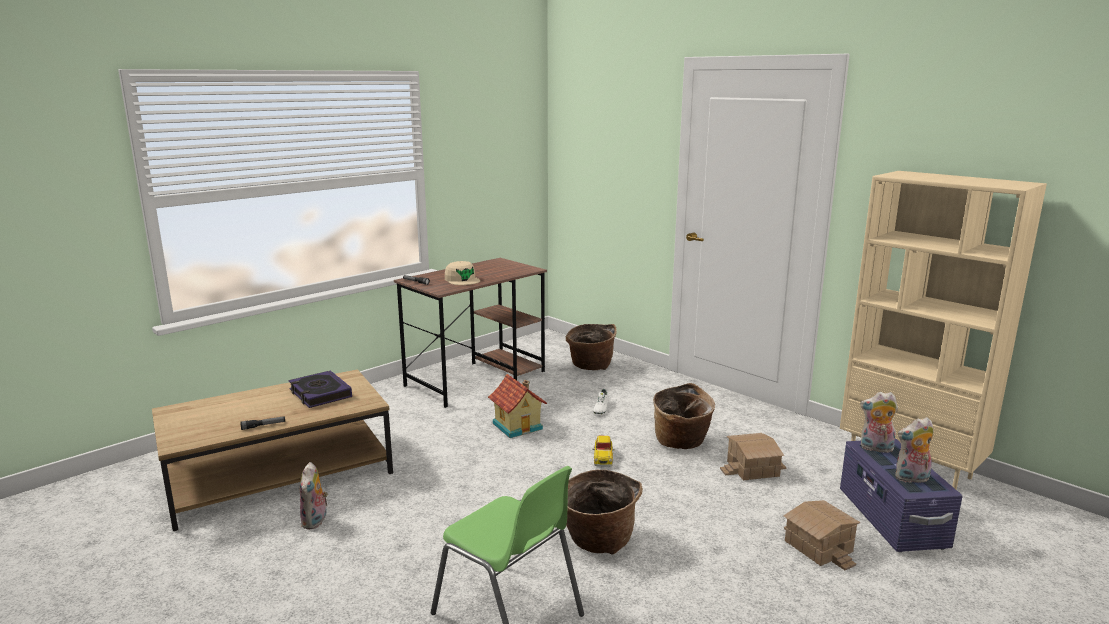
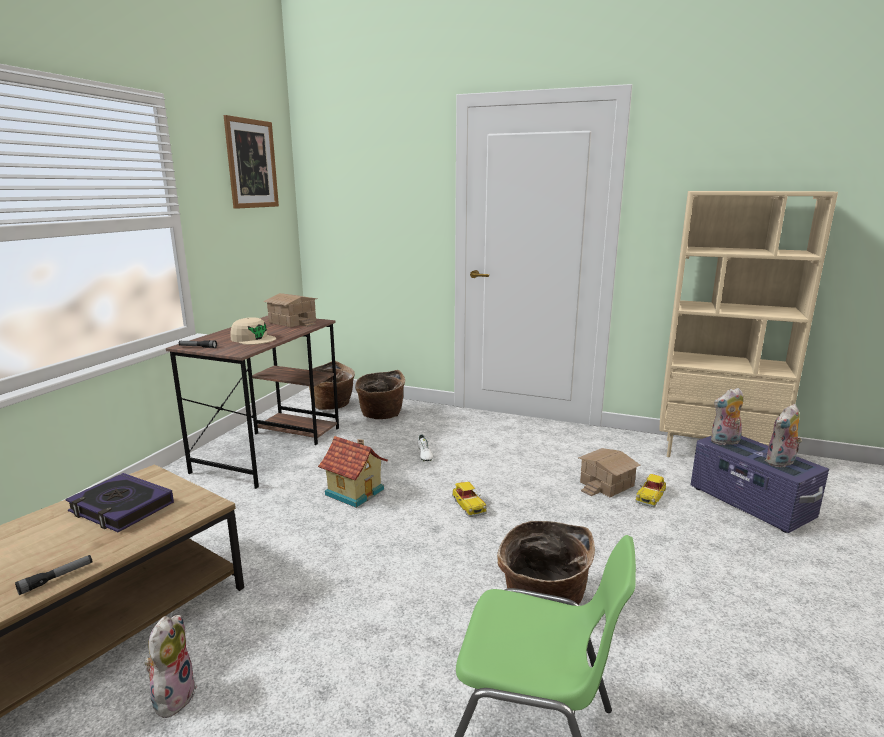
camera: 25 degrees left, 0 degrees up
(316, 521) = (173, 695): plush toy -> plush toy turned 150 degrees counterclockwise
(500, 120) = (251, 164): none -> picture
(681, 443) = (526, 473): basket -> basket (332, 406)
(787, 489) = (651, 496): none -> toy car
(817, 547) = (728, 547): toy house -> toy house (291, 322)

